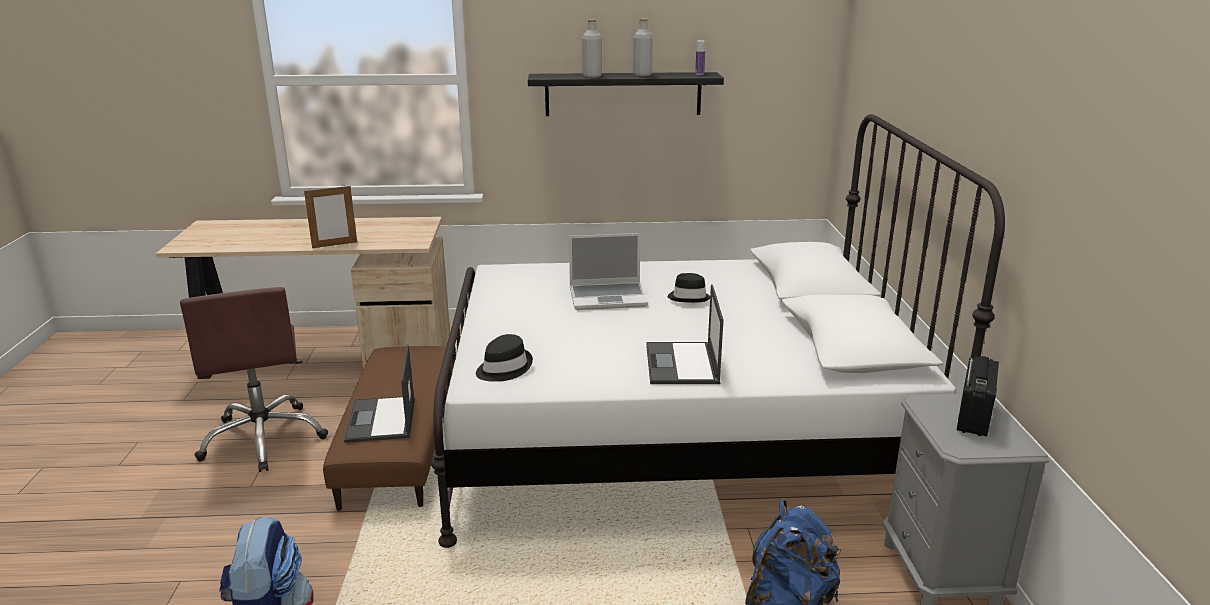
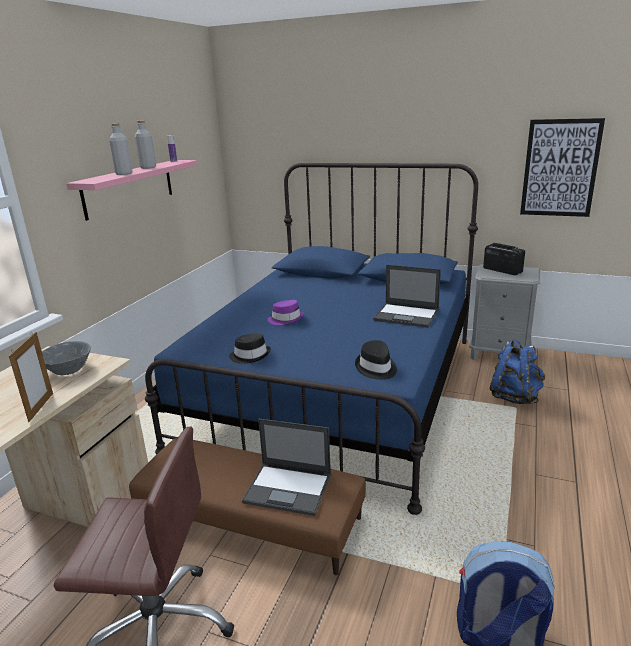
camera: 65 degrees left, 0 degrees up
(399, 234) = (68, 369): none -> grey bowl
(608, 297) = (286, 319): laptop -> purple hat
(623, 94) = (129, 188): black shelf -> pink shelf
(676, 435) = (337, 389): white bed -> blue bed
(689, 297) = (311, 298): black hat -> black hat (250, 356)
(1115, 256) = (560, 168): none -> picture

